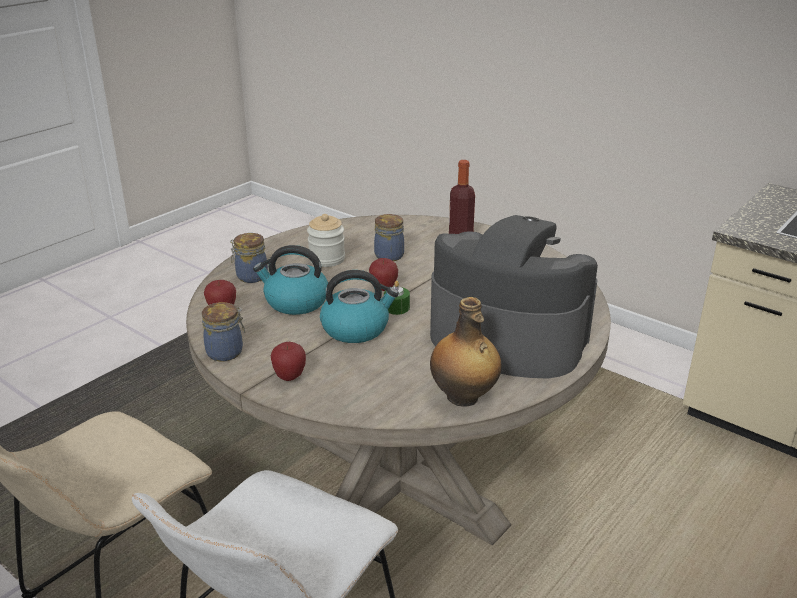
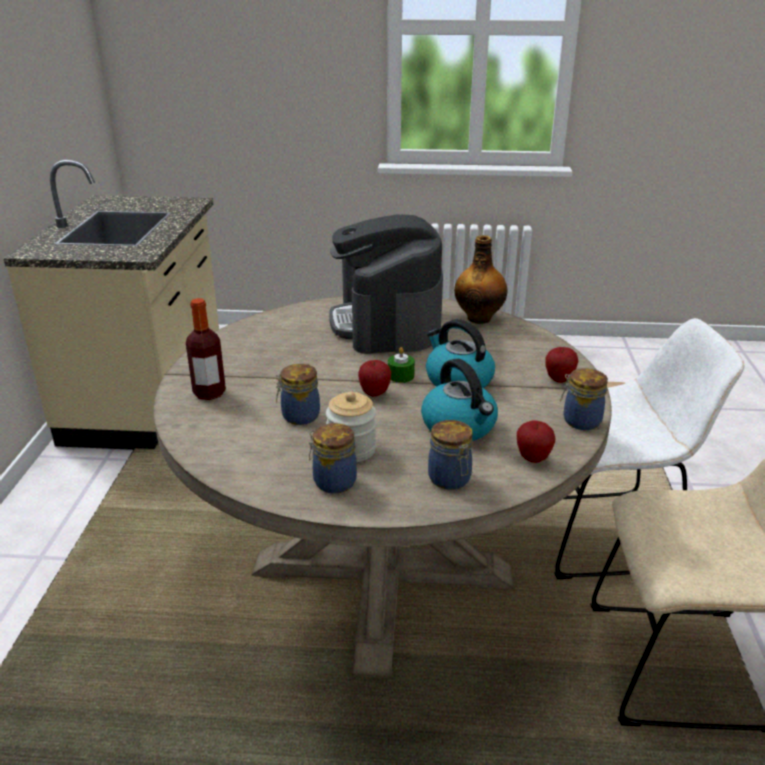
camera: 125 degrees left, 0 degrees up
(305, 245) = (333, 481): none -> jar

